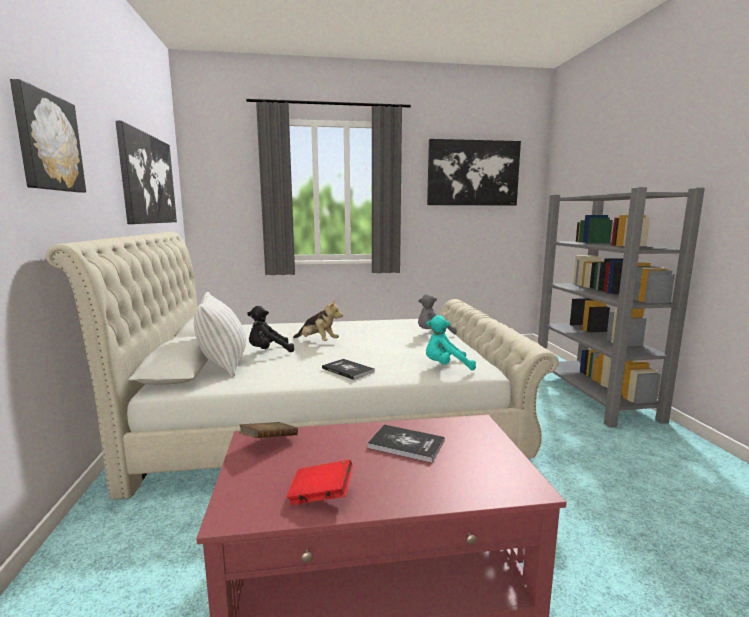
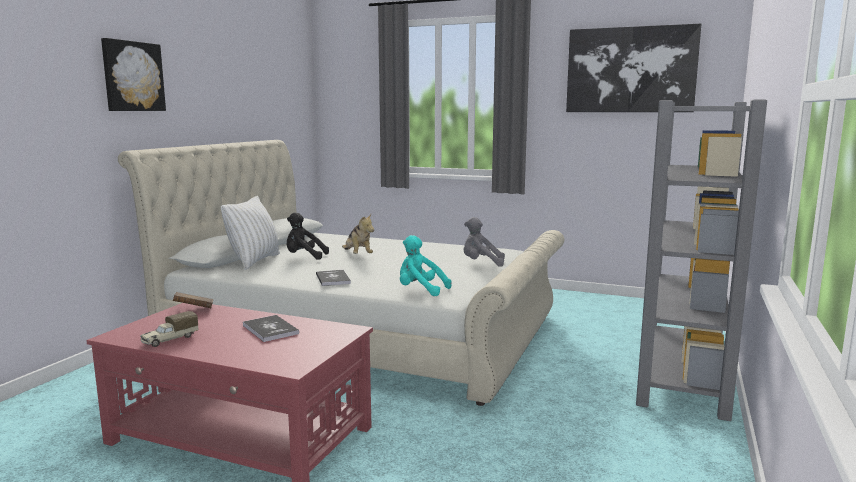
camera: 30 degrees right, 0 degrees up
(148, 179) = (258, 92): picture -> none
(321, 496) = (169, 339): red book -> toy truck

